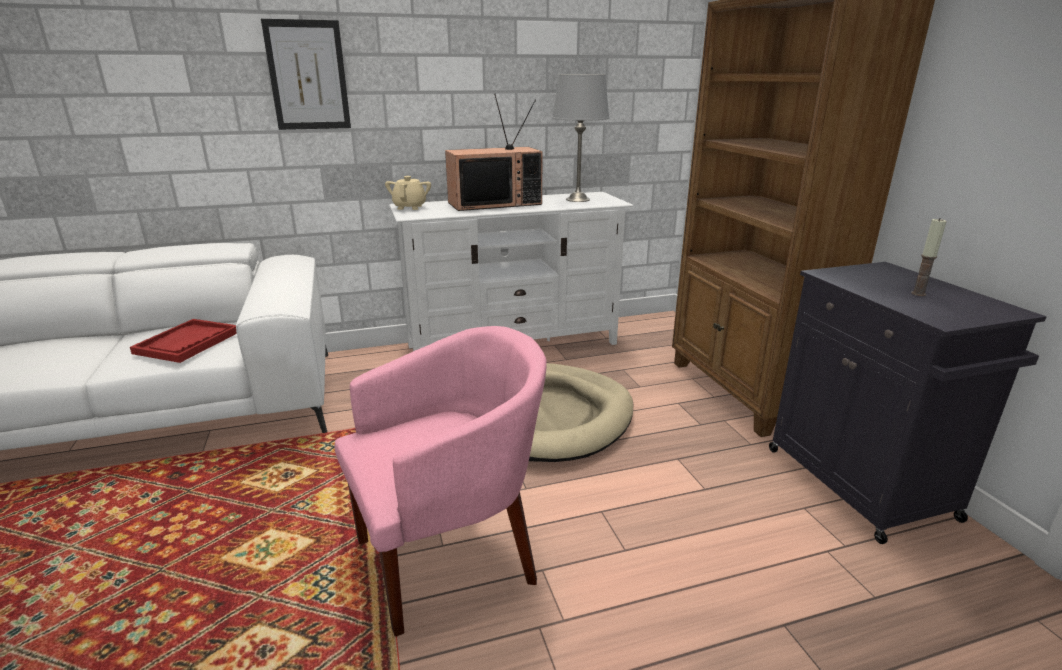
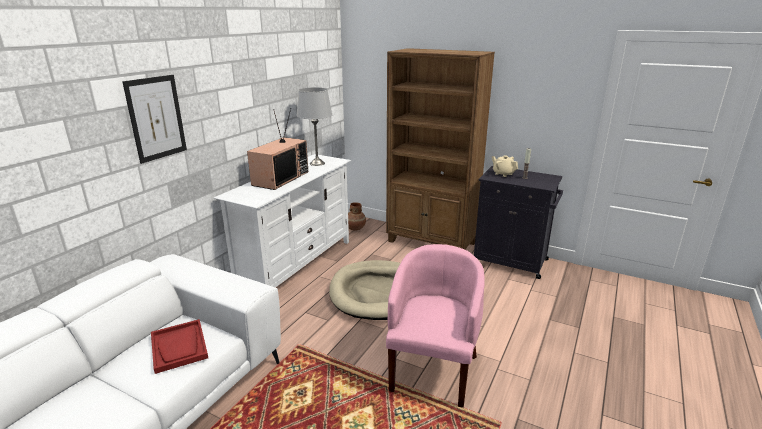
camera: 45 degrees left, 0 degrees up
(410, 207) = (237, 196): beige teapot -> beige teapot (503, 174)
(653, 331) = (355, 228): none -> brown vase

